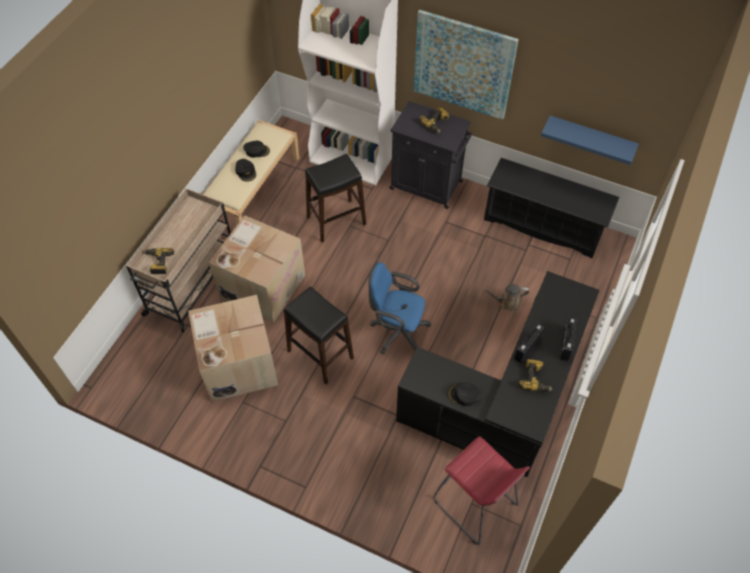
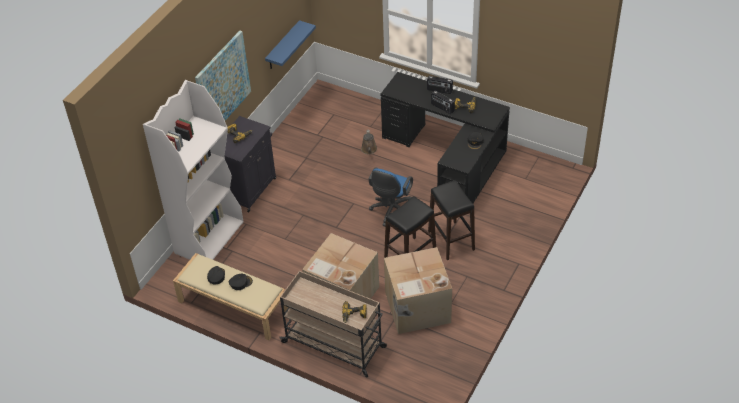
camera: 85 degrees left, 10 degrees down
(336, 221) = (278, 248): black stool -> black stool (451, 240)
(475, 503) = (525, 177): red stool -> none
(543, 225) = (300, 125): black shoe rack -> none

